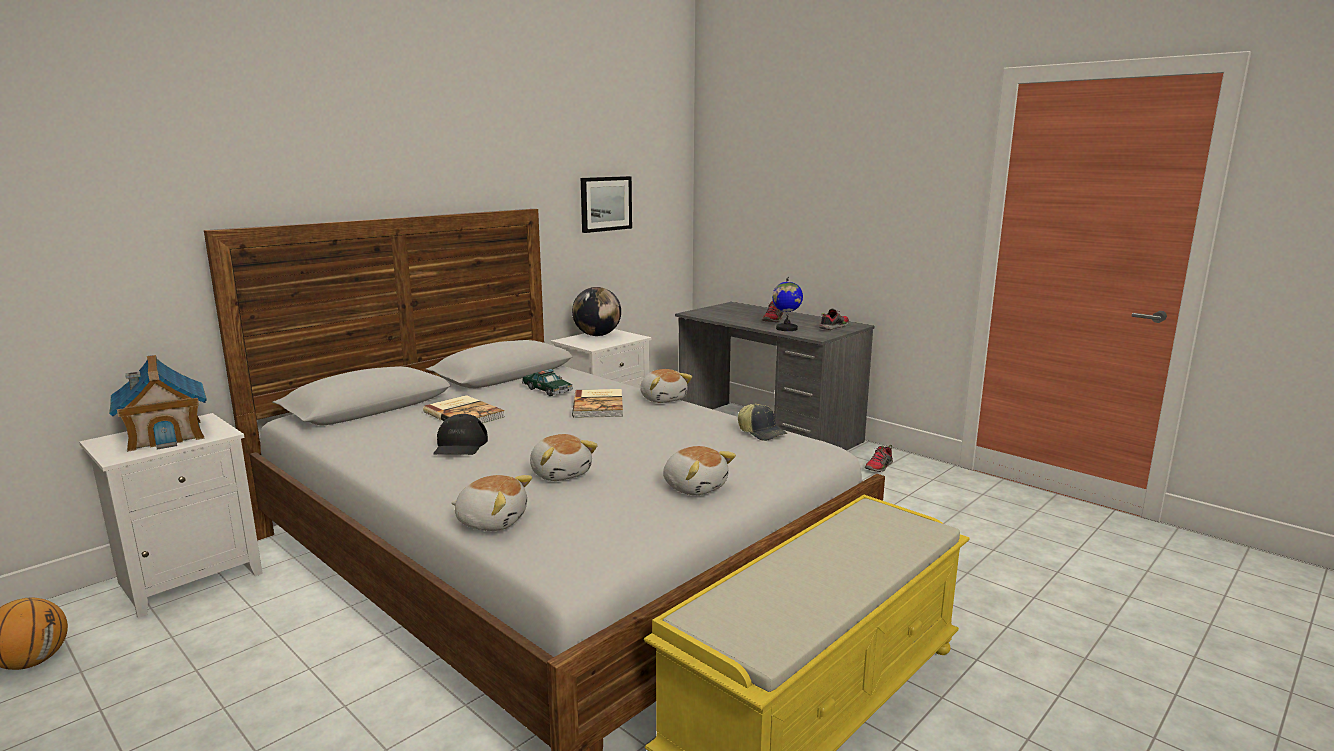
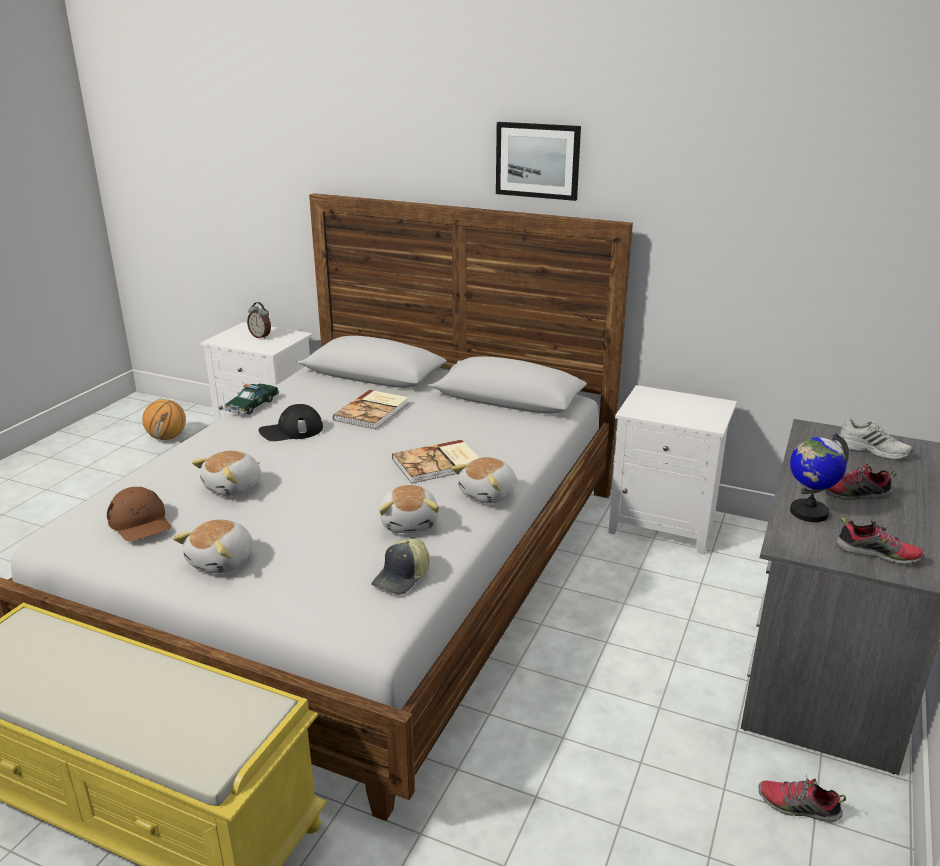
camera: 70 degrees right, 10 degrees up
(166, 435) = (261, 337): toy house -> alarm clock
(492, 521) = (137, 484): plush toy -> plush toy (410, 523)
(547, 390) = (471, 428): toy car -> toy car (253, 405)
(595, 515) = (140, 522): none -> brown cap
(597, 335) = (688, 402): globe -> none
(605, 203) = (770, 233): picture -> picture (538, 160)
(729, 310) = (872, 450): none -> white shoe

